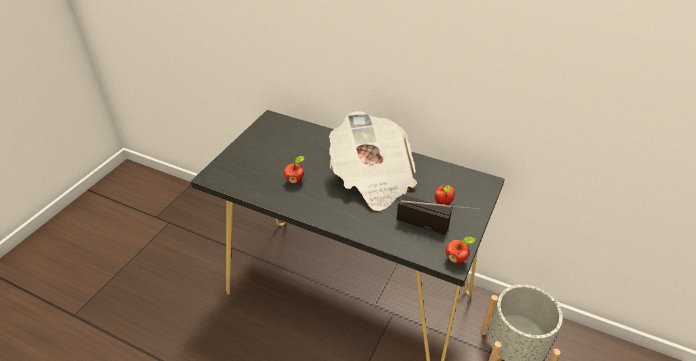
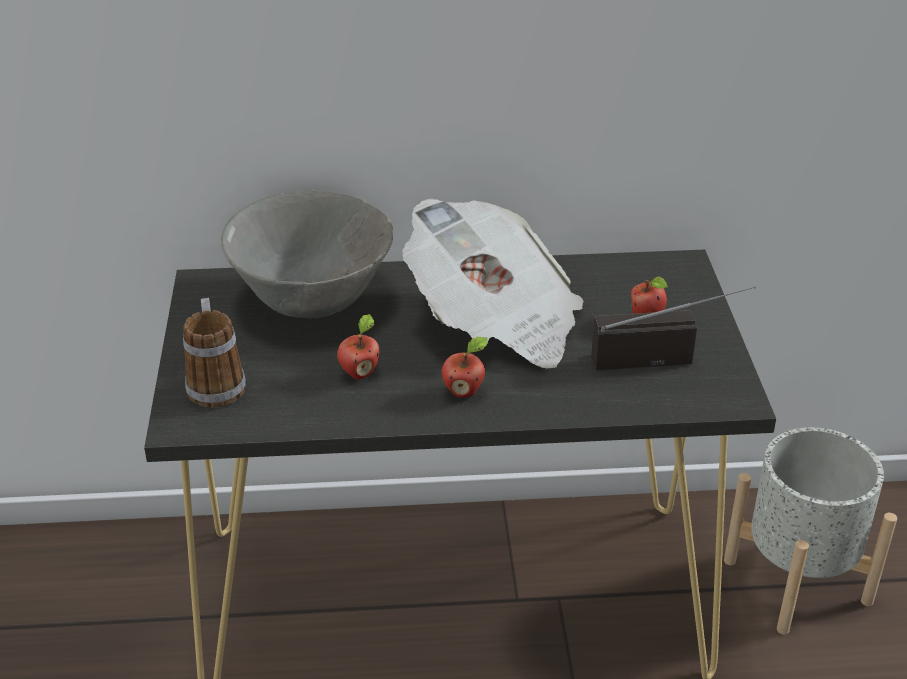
camera: 30 degrees left, 5 degrees down
(238, 163) = (215, 382): none -> mug
(305, 141) = (312, 300): none -> grey bowl
(457, 259) = (740, 393): apple -> apple (464, 391)

